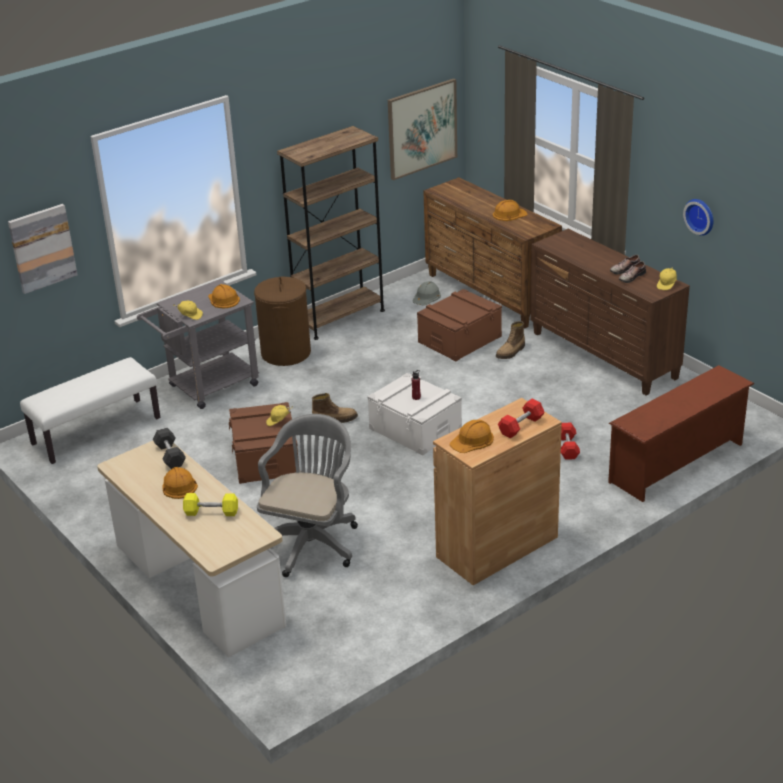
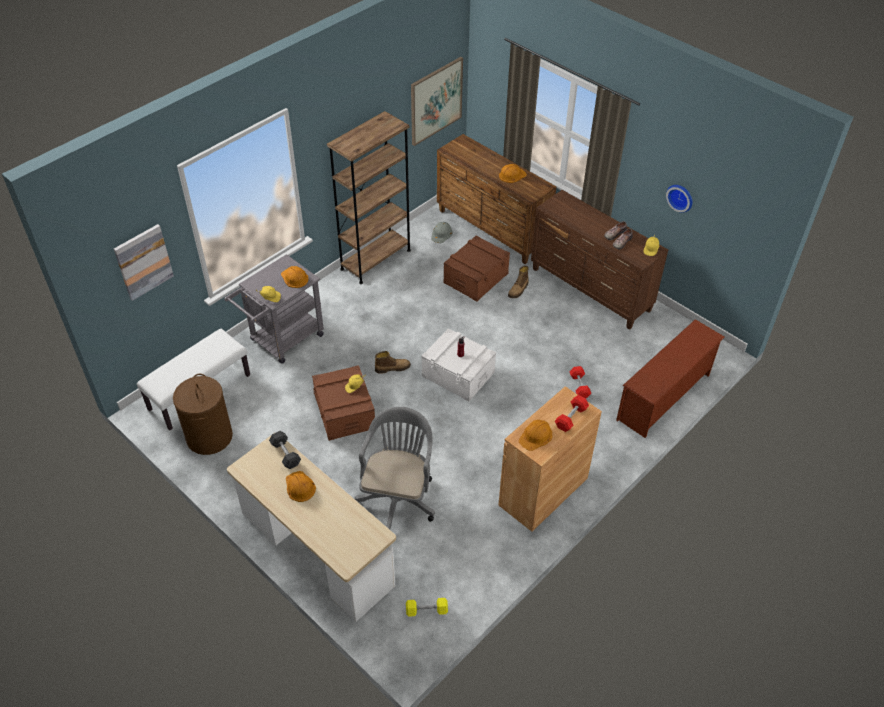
camera: 10 degrees left, 15 degrees up
(211, 512) = (333, 514): yellow dumbbell -> yellow dumbbell (426, 610)
(286, 353) = (339, 299): brown laundry basket -> brown laundry basket (209, 437)

